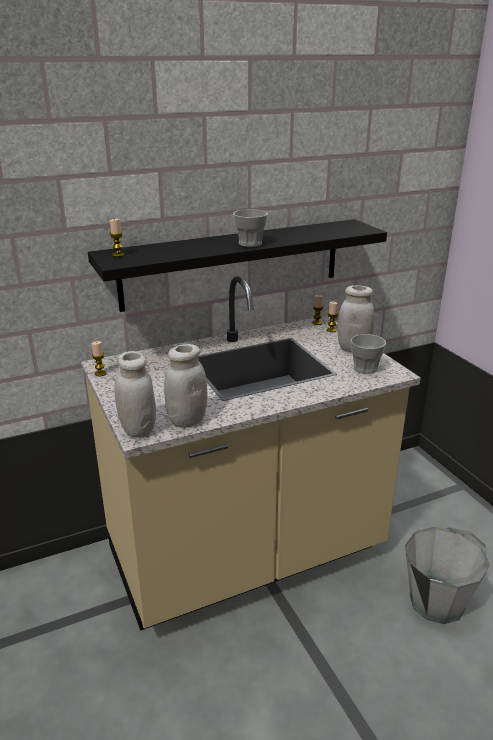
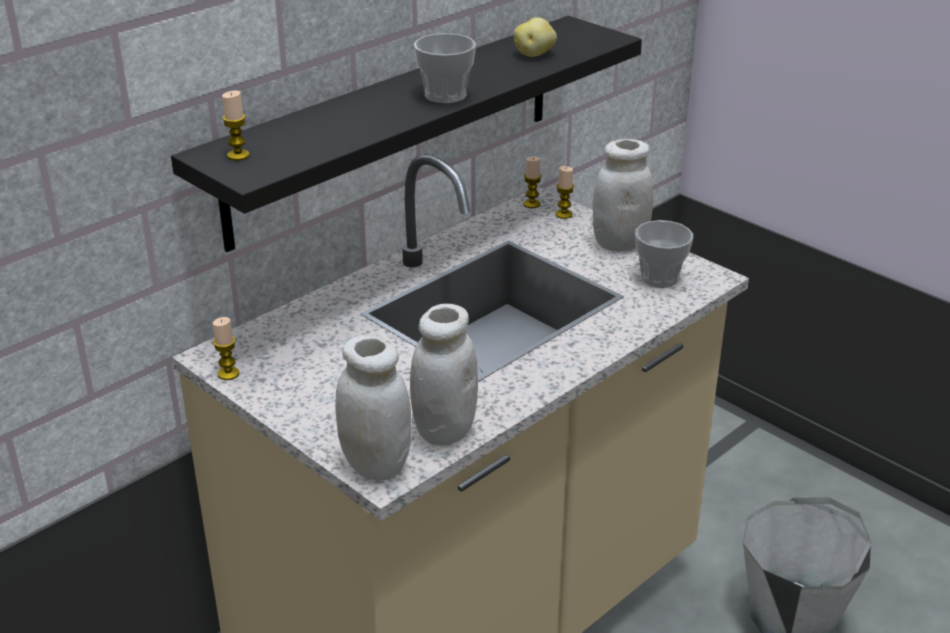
camera: 20 degrees left, 5 degrees up
(317, 232) = (534, 54): none -> potato

